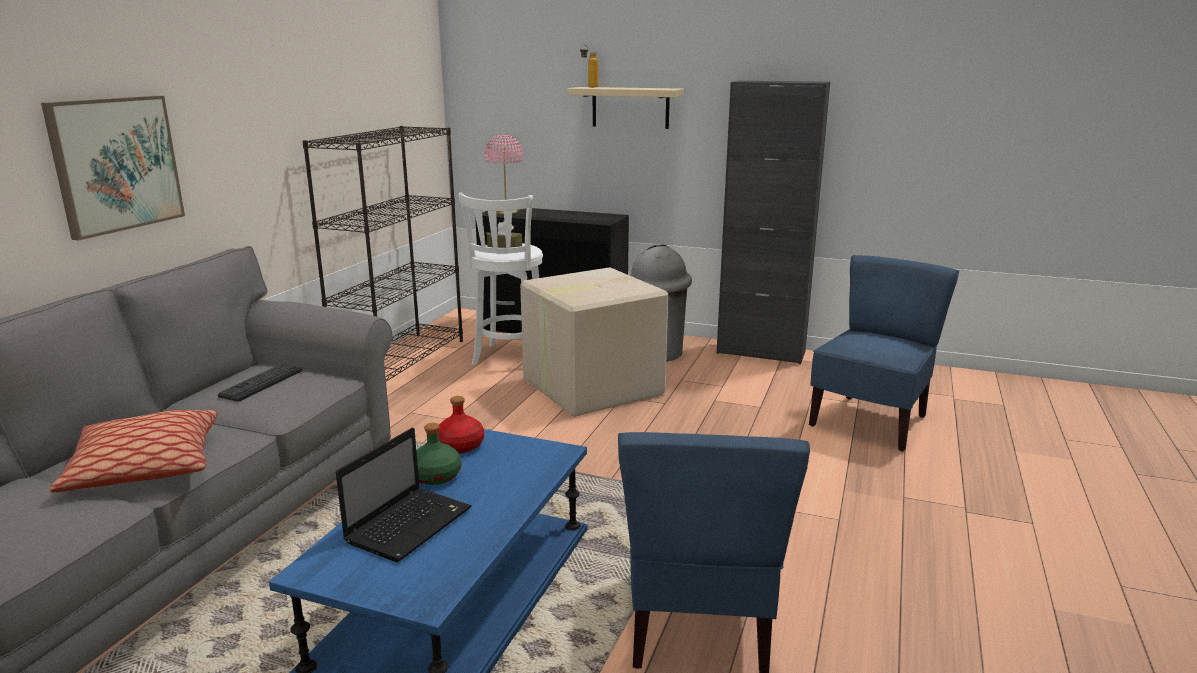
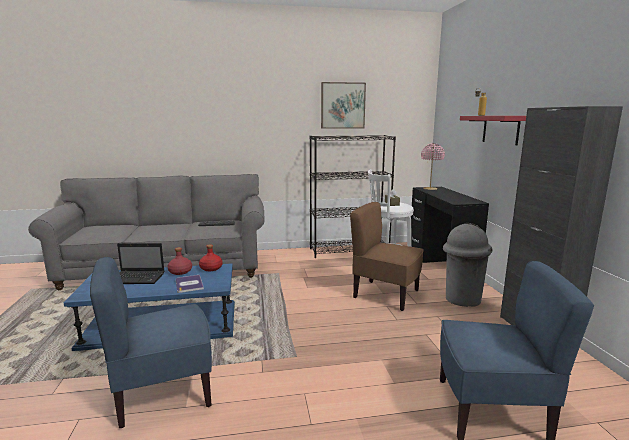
camera: 60 degrees right, 5 degrees down
(116, 164) = (216, 135): picture -> picture (342, 105)
(145, 467) = (145, 232): pillow -> none
(436, 476) = (180, 272): green bottle -> red bottle
(515, 475) = (189, 284): none -> book
(590, 387) = (385, 294): cardboard box -> brown chair
(630, 107) = (500, 129): beige shelf -> red shelf

